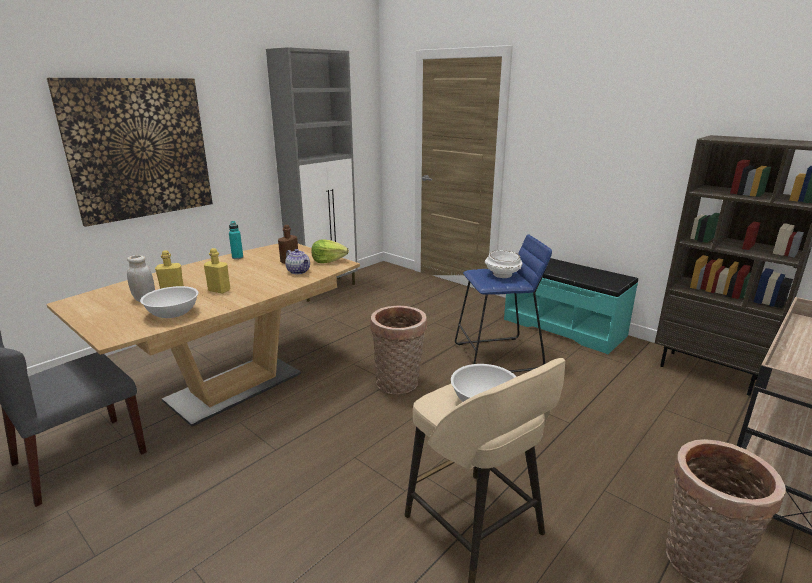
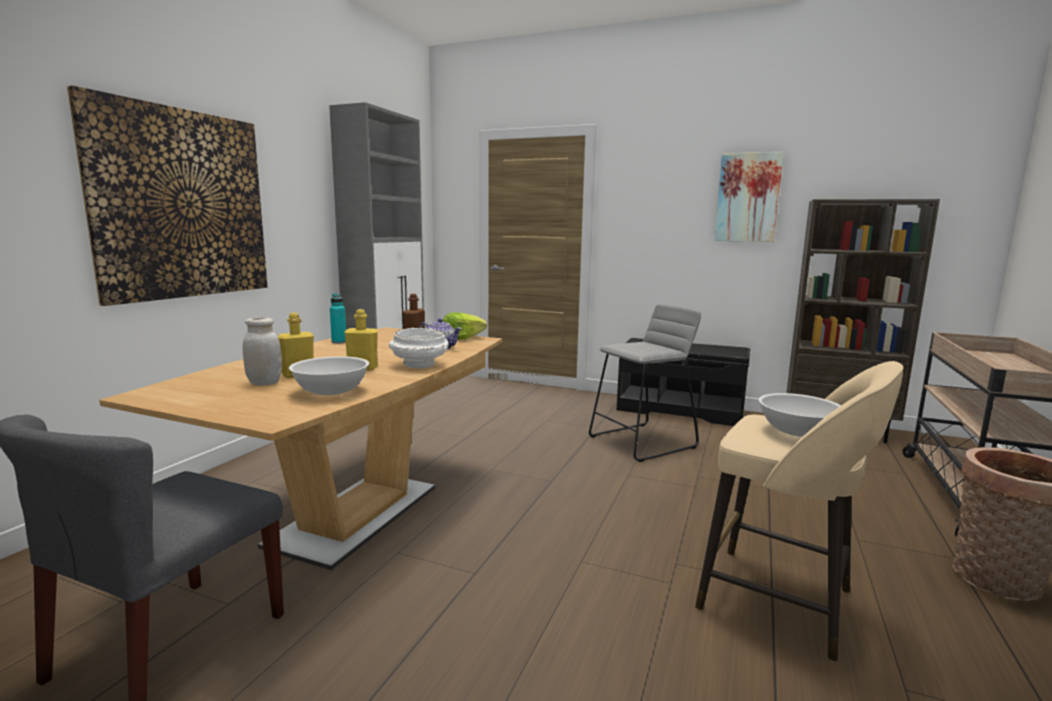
camera: 20 degrees left, 10 degrees down
(399, 384) = (563, 481): basket -> none
(498, 356) = (642, 442): blue stool -> grey stool
(502, 275) = (646, 346): white bowl -> white bowl (420, 365)
(564, 327) = (680, 410): turquoise bench -> black bench
(649, 126) = (748, 197): none -> picture

